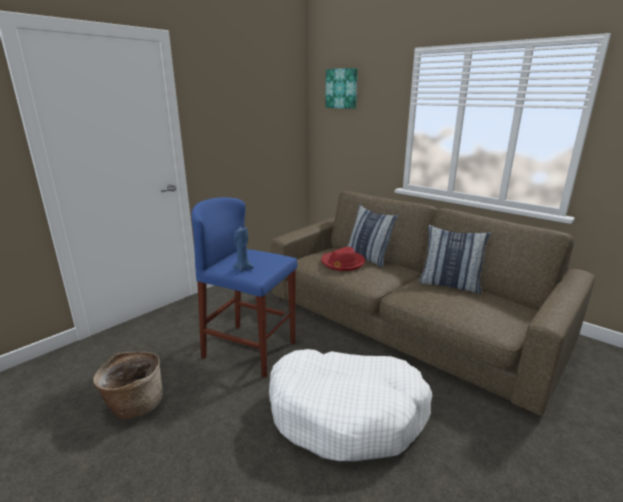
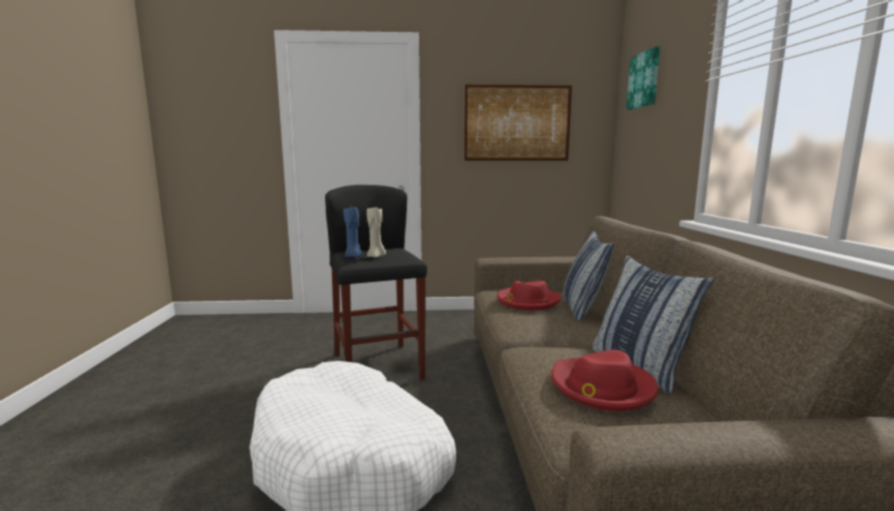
camera: 45 degrees right, 10 degrees down
(134, 404) = (246, 363): basket -> none
(250, 350) = (377, 366): blue stool -> black stool
(252, 118) = (517, 123): none -> picture
(260, 263) = (376, 256): none -> beige candle
(467, 302) = (601, 387): none -> red hat

